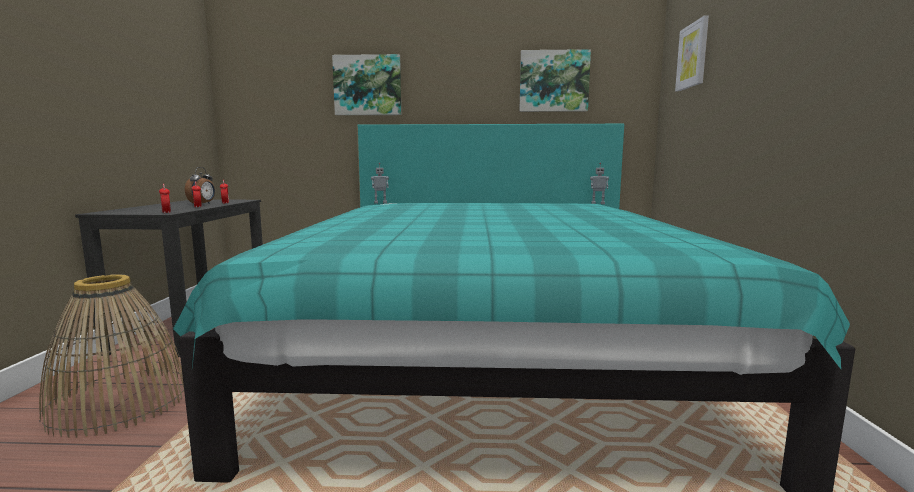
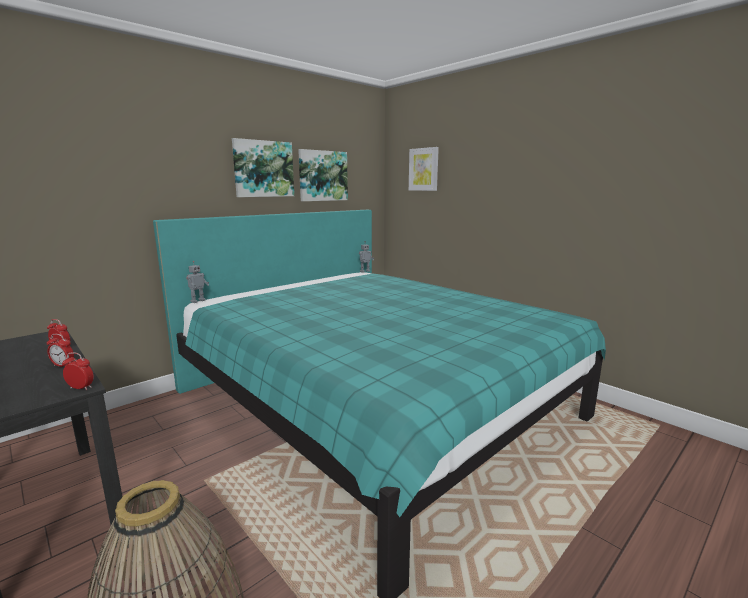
camera: 45 degrees left, 5 degrees up
(202, 204) = (34, 358): alarm clock -> none
(367, 85) = (156, 176): picture -> picture (263, 169)

